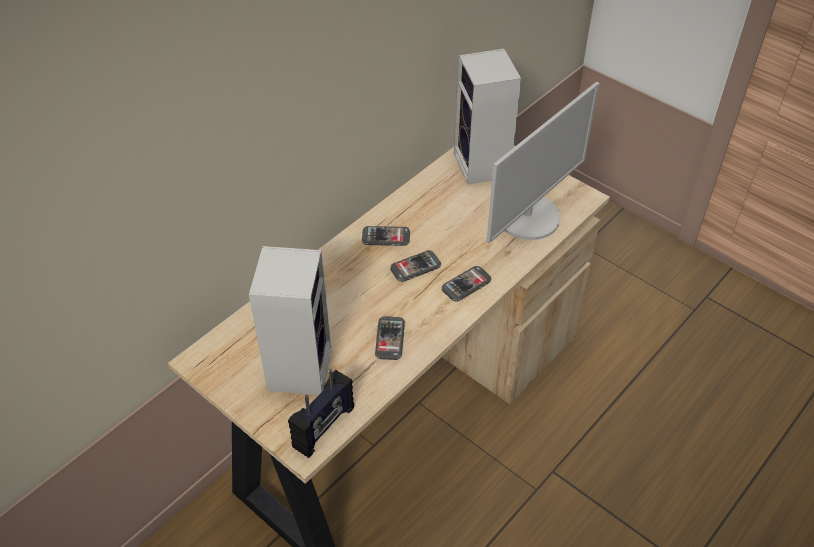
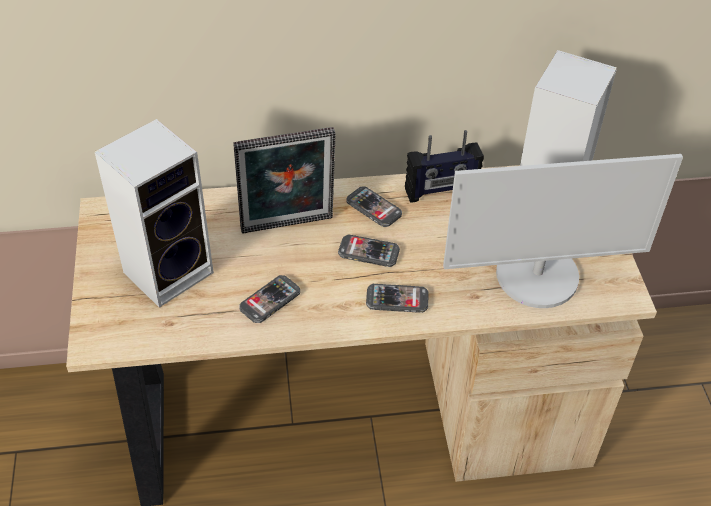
camera: 40 degrees right, 0 degrees up
(324, 428) = (129, 336): radio -> radio (441, 191)
(345, 285) = (288, 227): none -> picture frame

